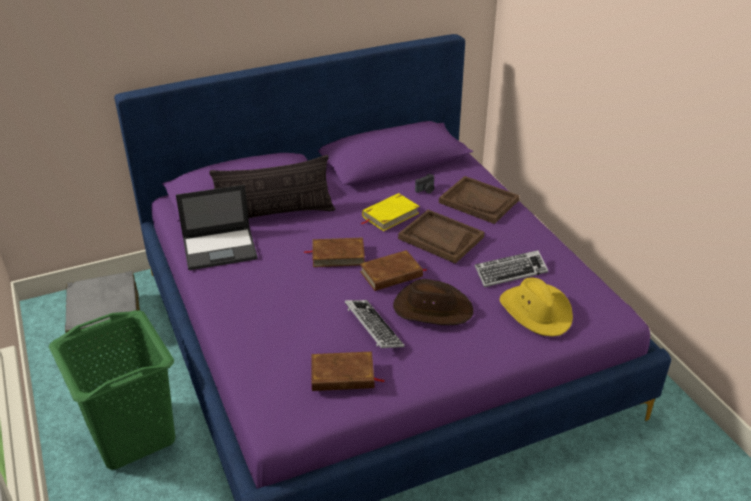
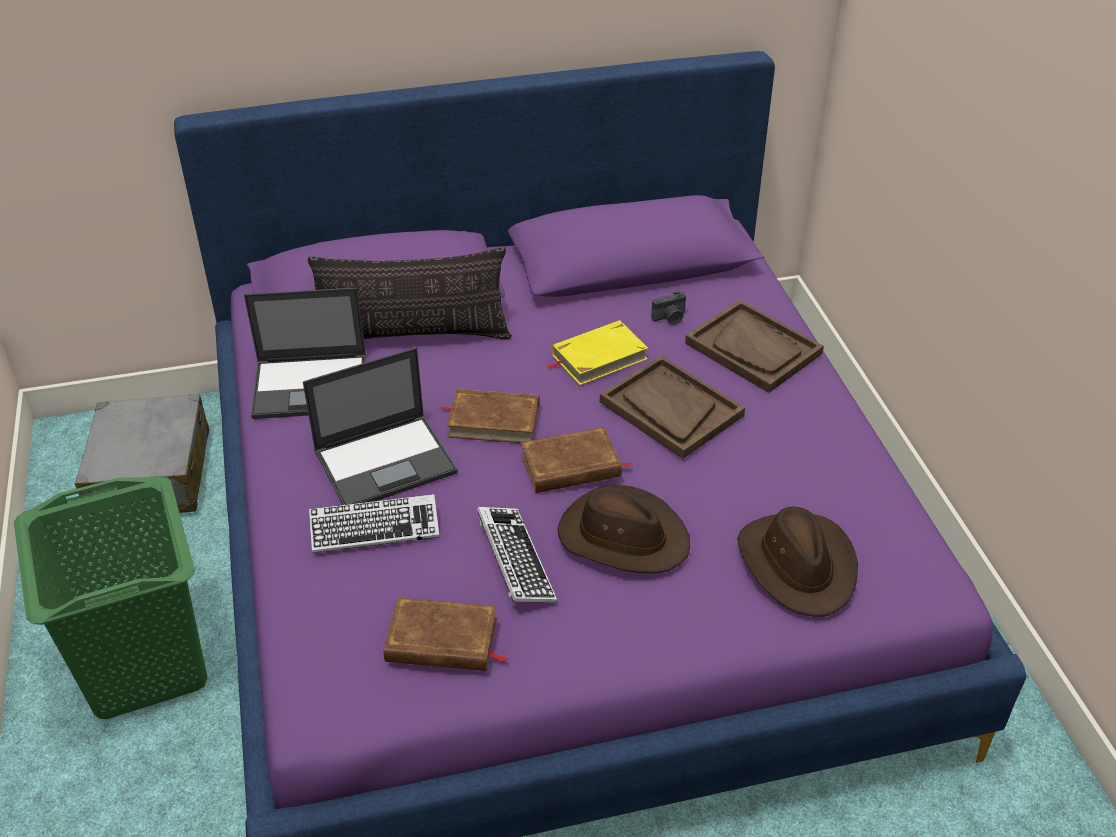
camera: 10 degrees right, 5 degrees up
(279, 284) = (387, 461): none -> laptop
(510, 272) = (772, 486): keyboard -> keyboard (375, 529)
(536, 311) = (798, 565): yellow hat -> brown hat

